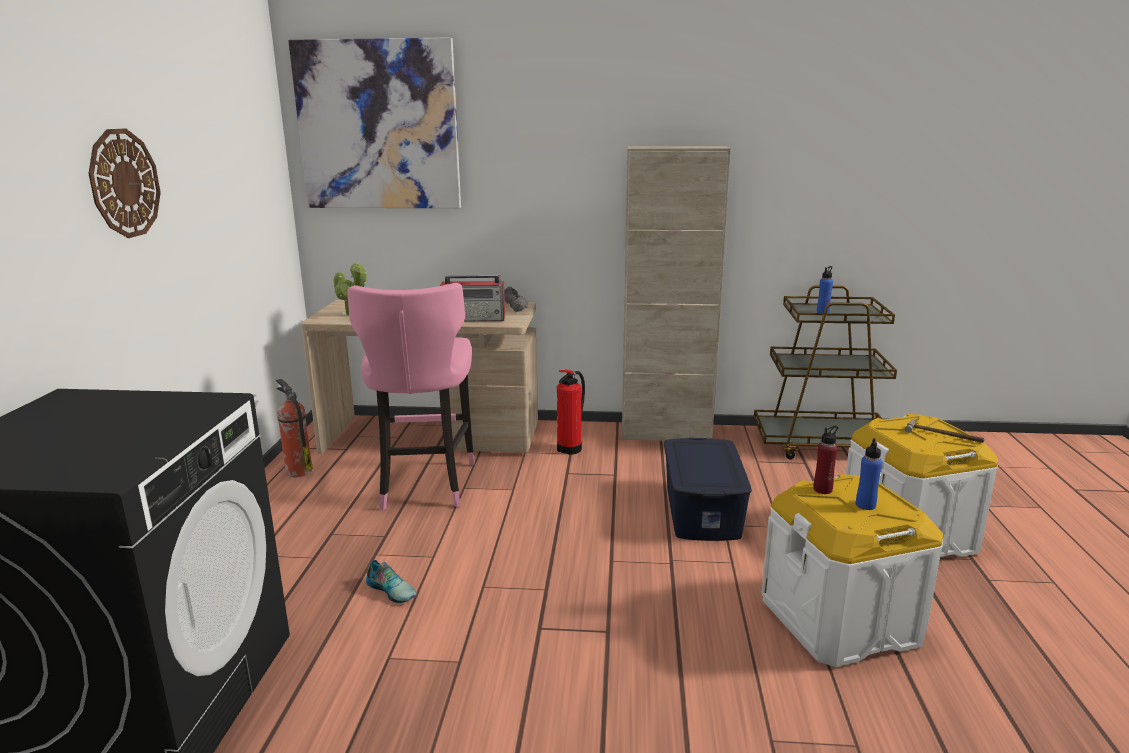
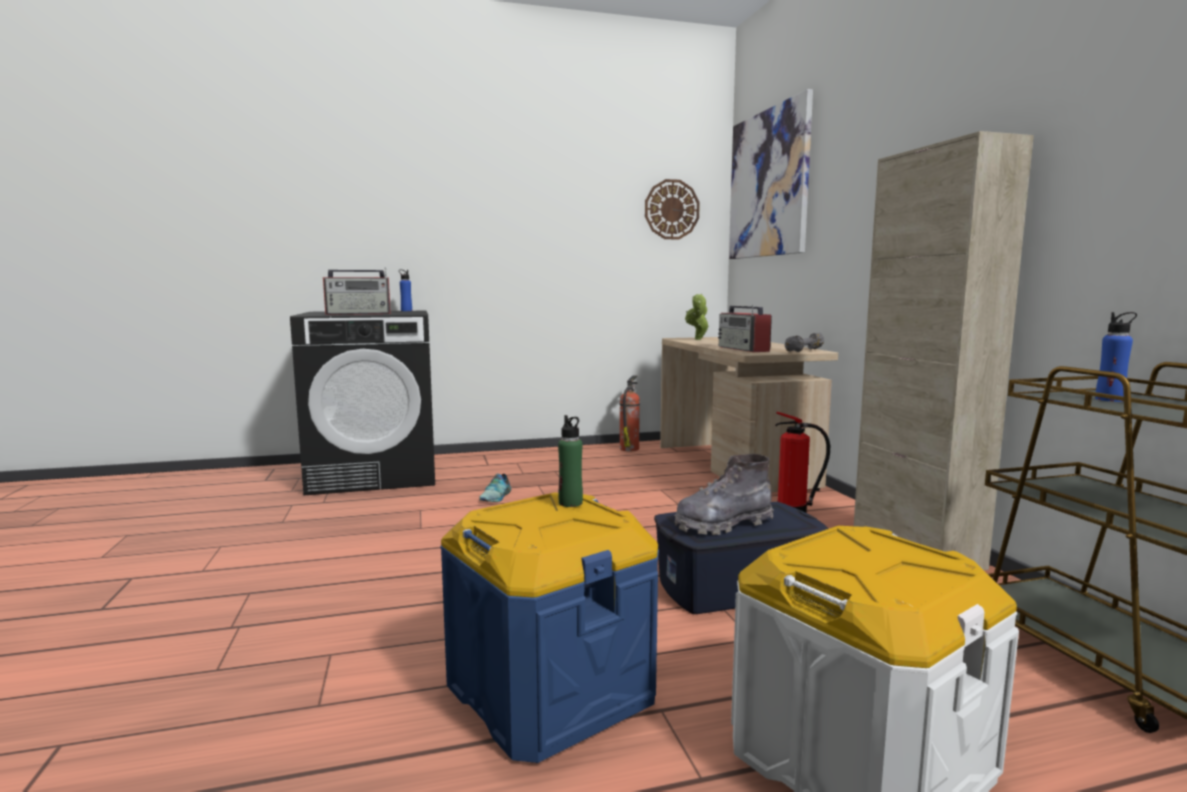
camera: 70 degrees right, 10 degrees down
(124, 183) = (520, 215): wall clock -> wall clock (671, 209)
(151, 436) = (359, 314): none -> radio
(424, 485) = (649, 479): pink stool -> none
(710, 469) = (722, 524): none -> grey boot
(822, 489) = (570, 503): red bottle -> green bottle
(840, 620) = (551, 691): white storage box -> blue storage box
(865, 505) = (540, 521): blue bottle -> blue bottle (406, 311)
(944, 435) = (890, 575): hammer -> none

